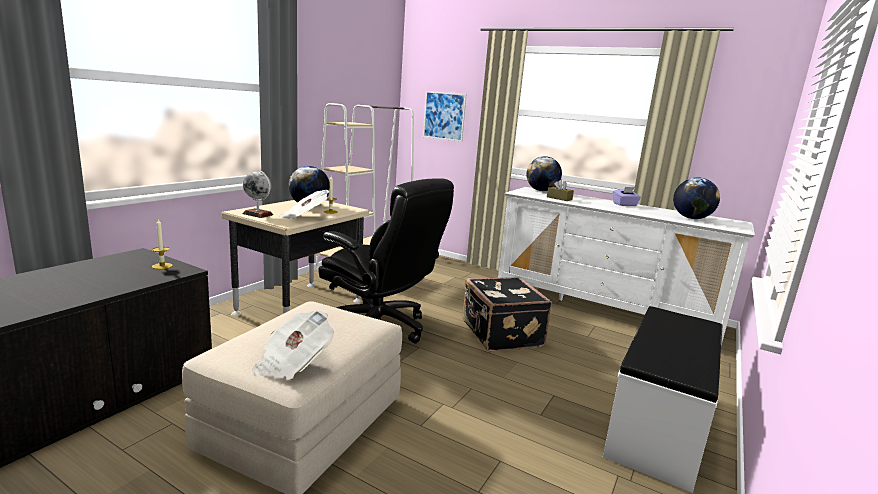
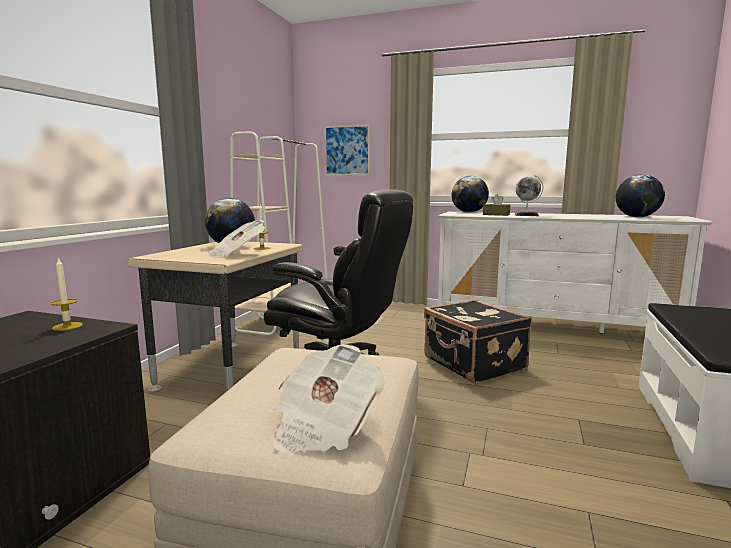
camera: 10 degrees left, 5 degrees down
(258, 214) = (177, 256): globe -> globe (526, 215)
(625, 205) = (561, 214): purple tissue box -> none

